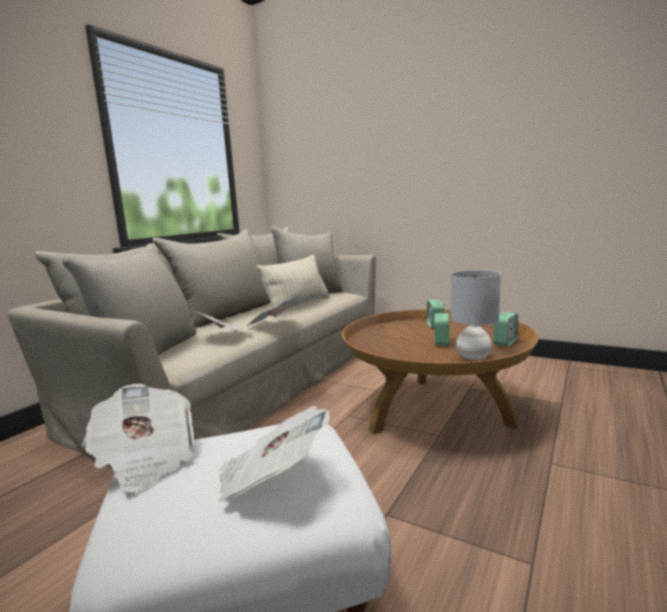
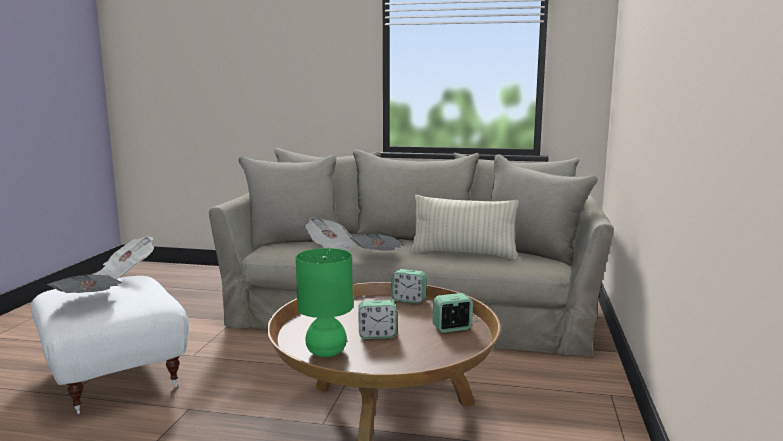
camera: 70 degrees right, 0 degrees up
(473, 357) = (325, 352): grey table lamp -> green table lamp
(505, 342) = (386, 368): alarm clock -> alarm clock (409, 300)

